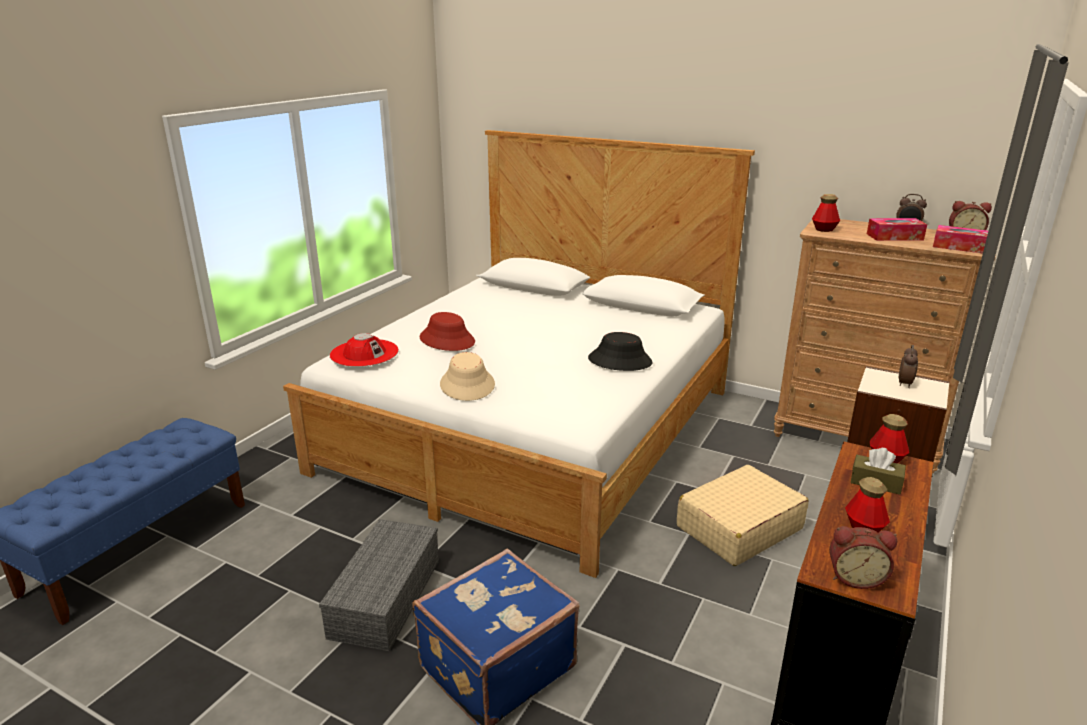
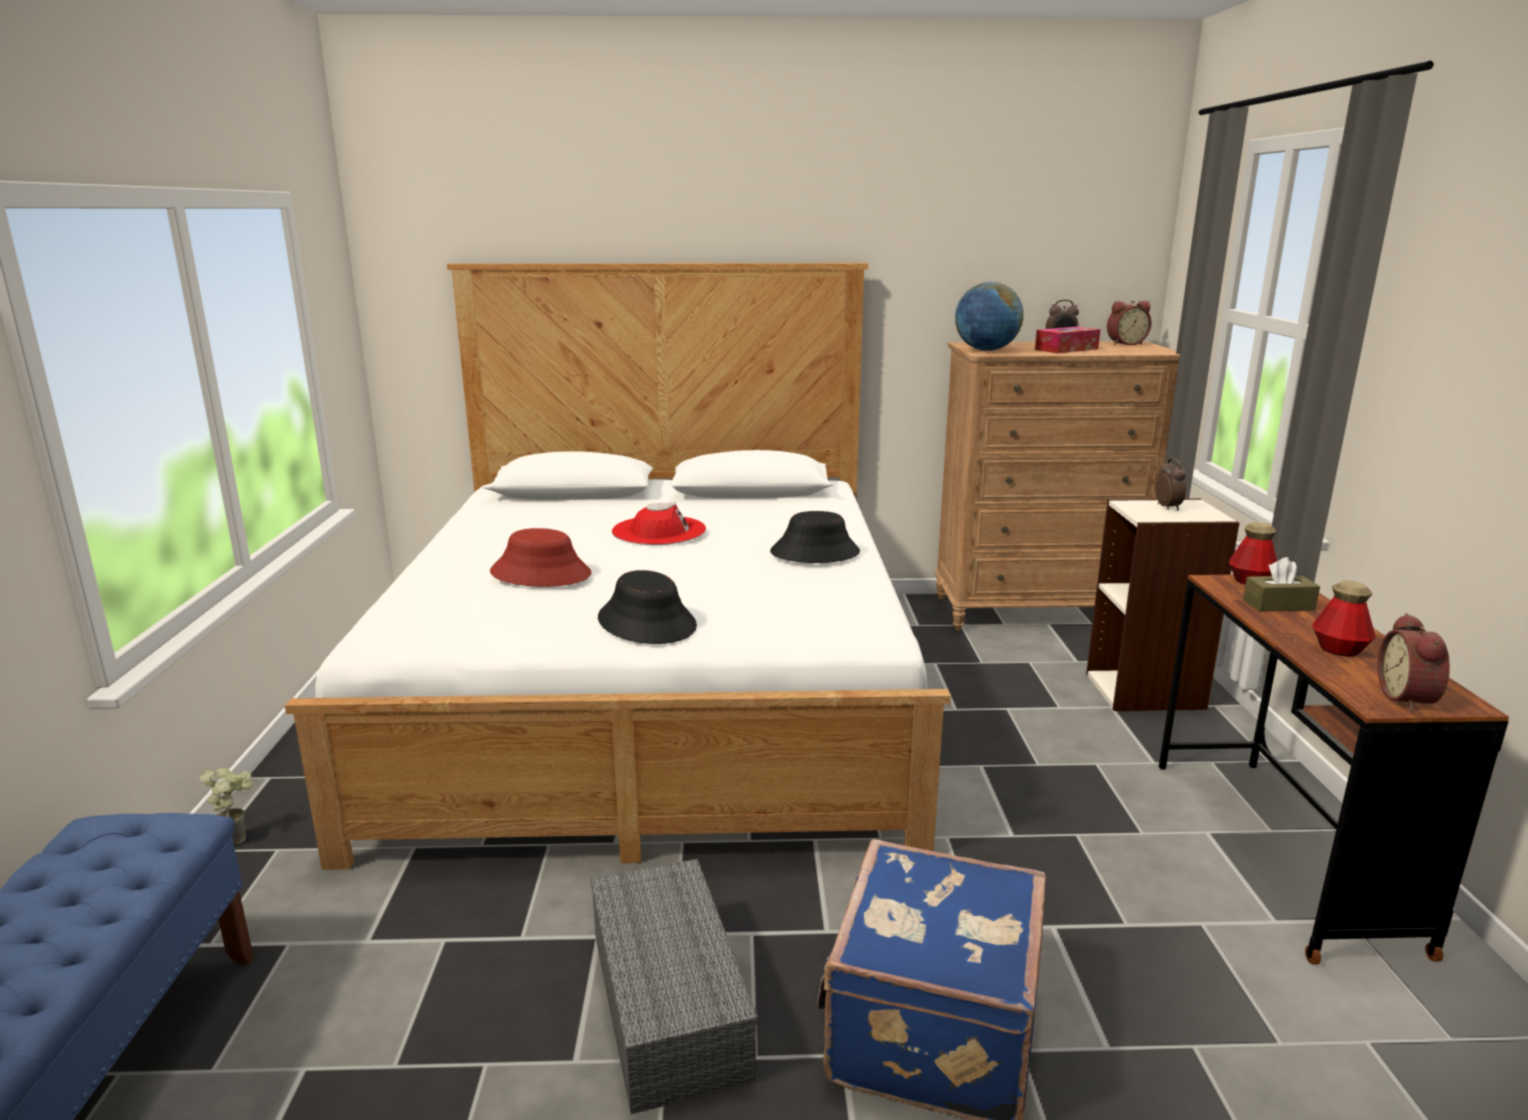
camera: 30 degrees left, 5 degrees down
(281, 445) = (239, 836): none -> potted plant
(364, 353) = (423, 616): red hat -> red hat (659, 531)
(467, 384) = (647, 622): beige hat -> black hat
(738, 527) = (1026, 740): beige suitcase -> none
(824, 229) = (986, 350): bottle -> globe
(855, 577) = (1409, 699): alarm clock -> alarm clock turned 120 degrees clockwise
(960, 247) = (1142, 351): tissue box -> none

